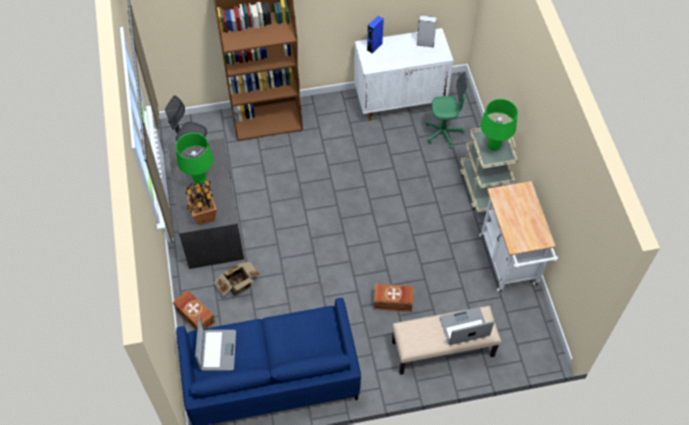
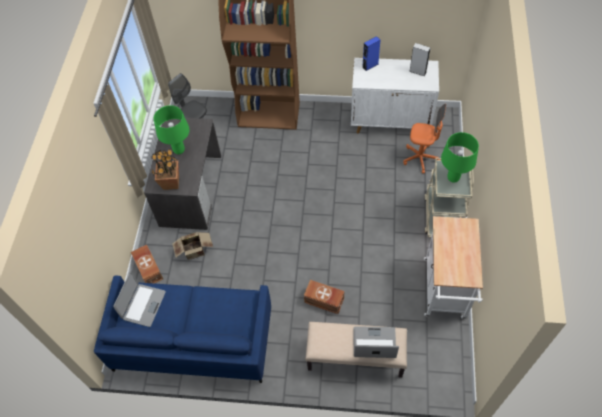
camera: 20 degrees right, 0 degrees up
(443, 133) = (420, 158): green office chair -> orange office chair

